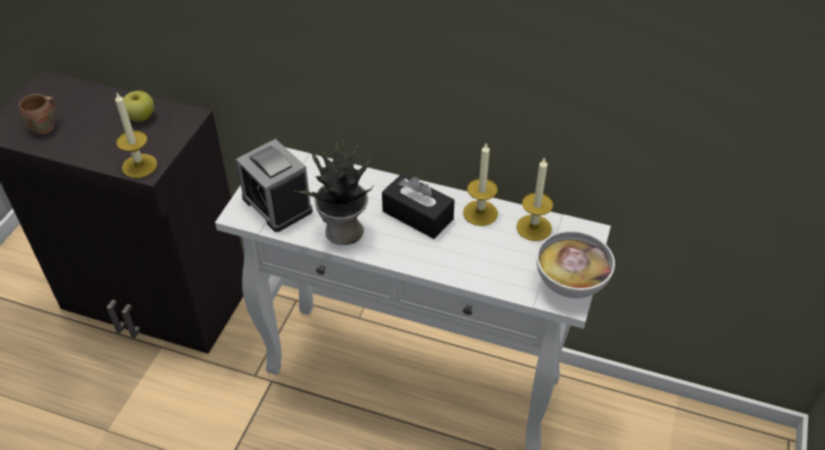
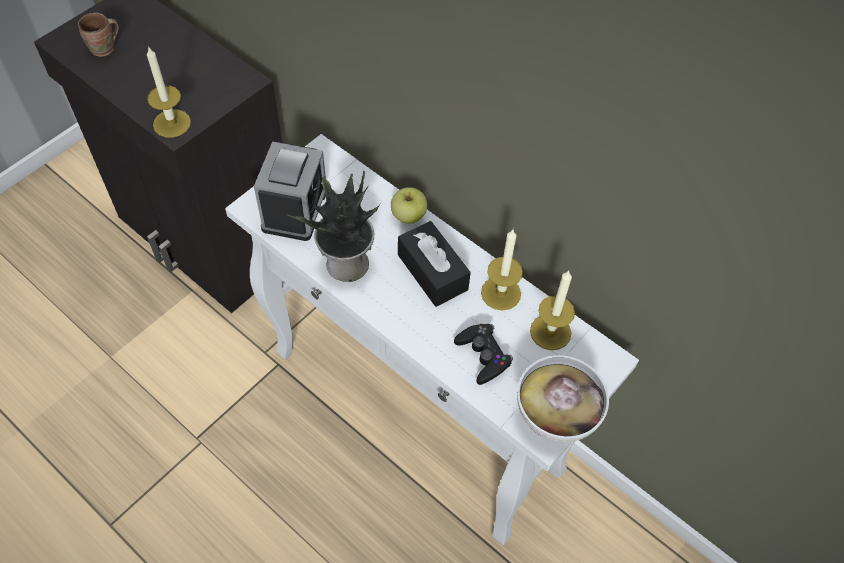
camera: 20 degrees right, 10 degrees up
(140, 117) = (199, 66): apple -> apple (408, 215)
(277, 204) = (295, 209): alarm clock -> alarm clock turned 150 degrees counterclockwise
(491, 261) = (483, 355): none -> black game controller

